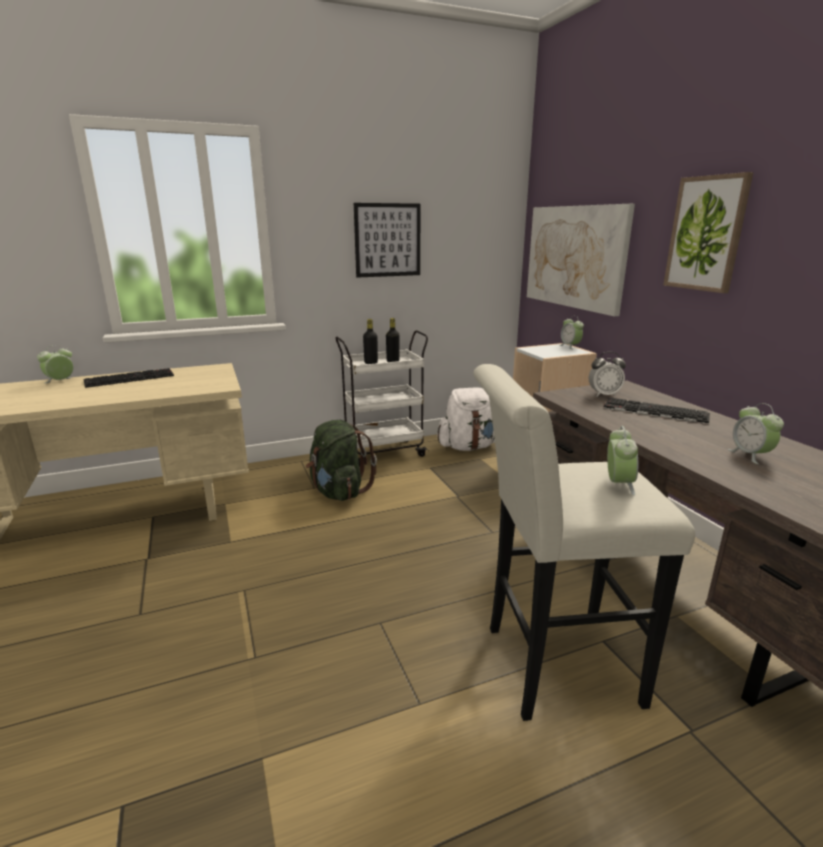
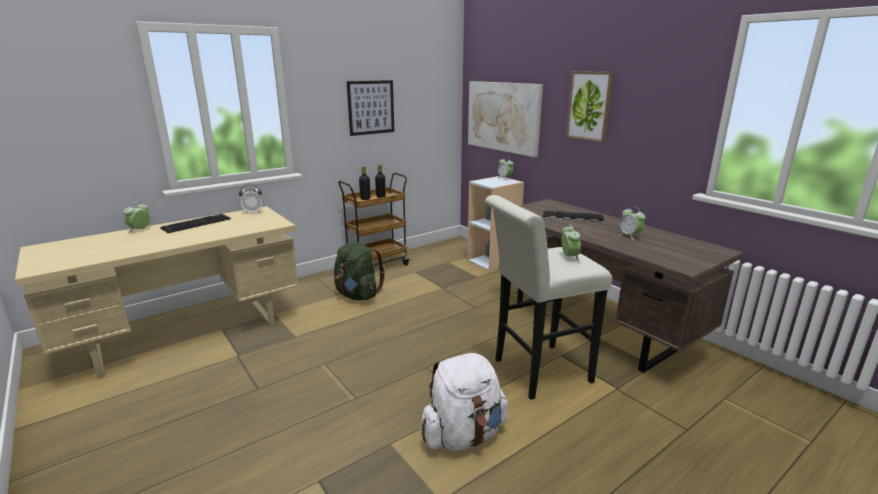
camera: 15 degrees left, 0 degrees up
(385, 453) = (378, 265): white cart -> brown cart
(468, 447) = (437, 255): white backpack -> white backpack (463, 435)
(604, 395) = (539, 209): alarm clock -> alarm clock (253, 212)

